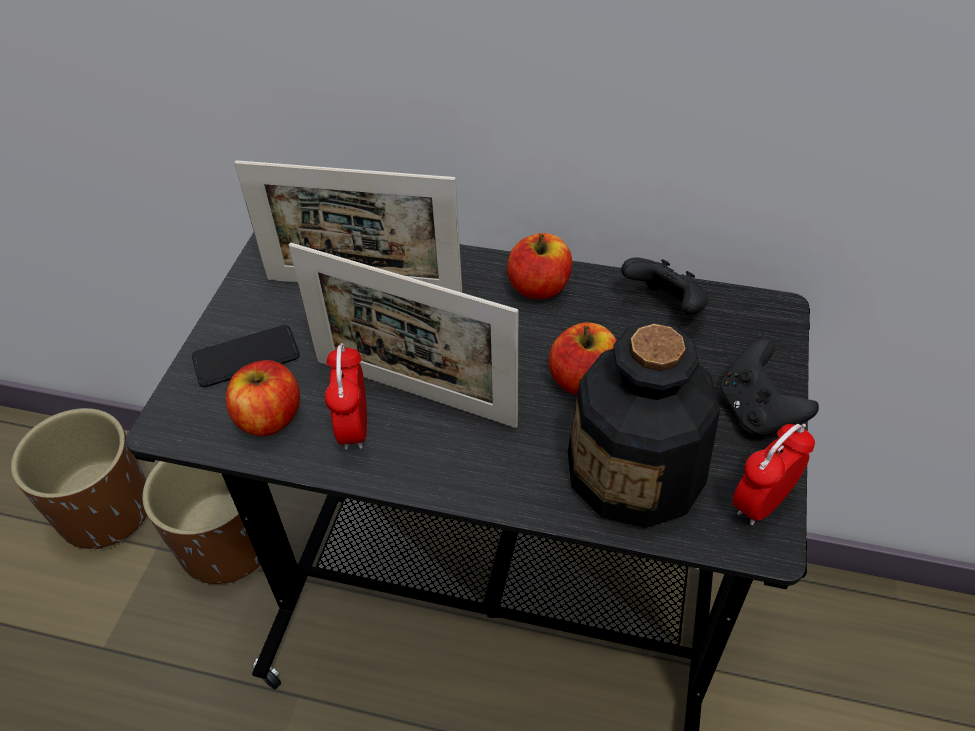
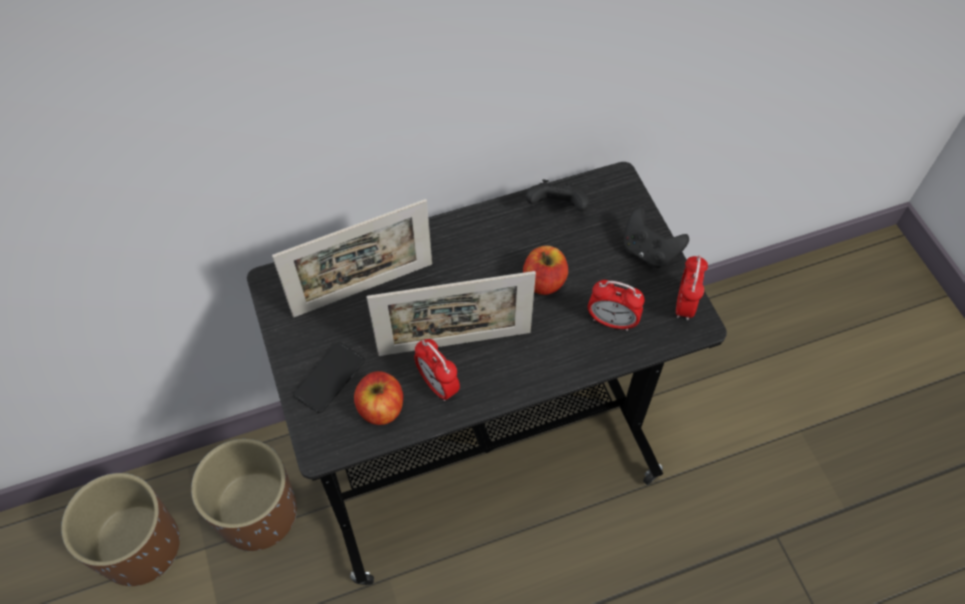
camera: 35 degrees left, 10 degrees up
(539, 287) = (473, 232): apple -> none
(637, 470) = (612, 321): bottle -> alarm clock

